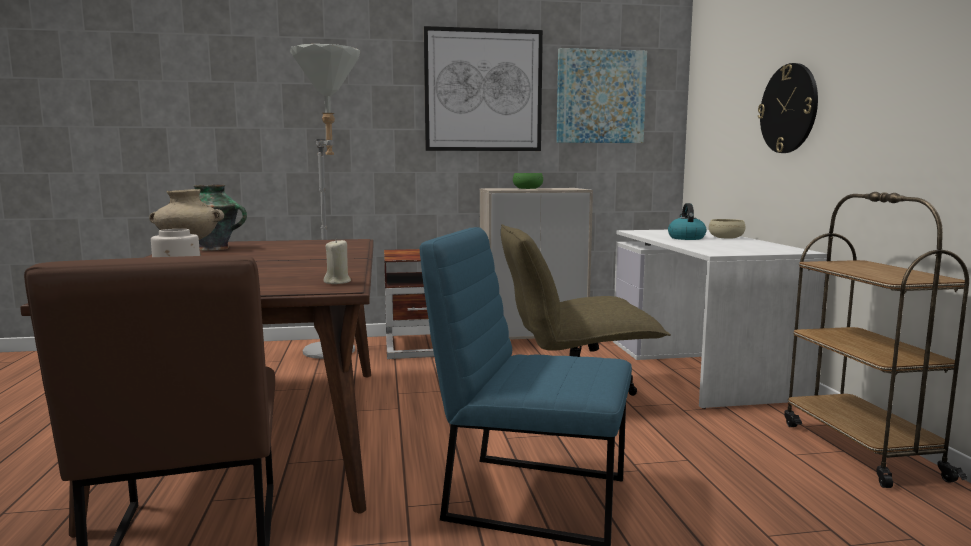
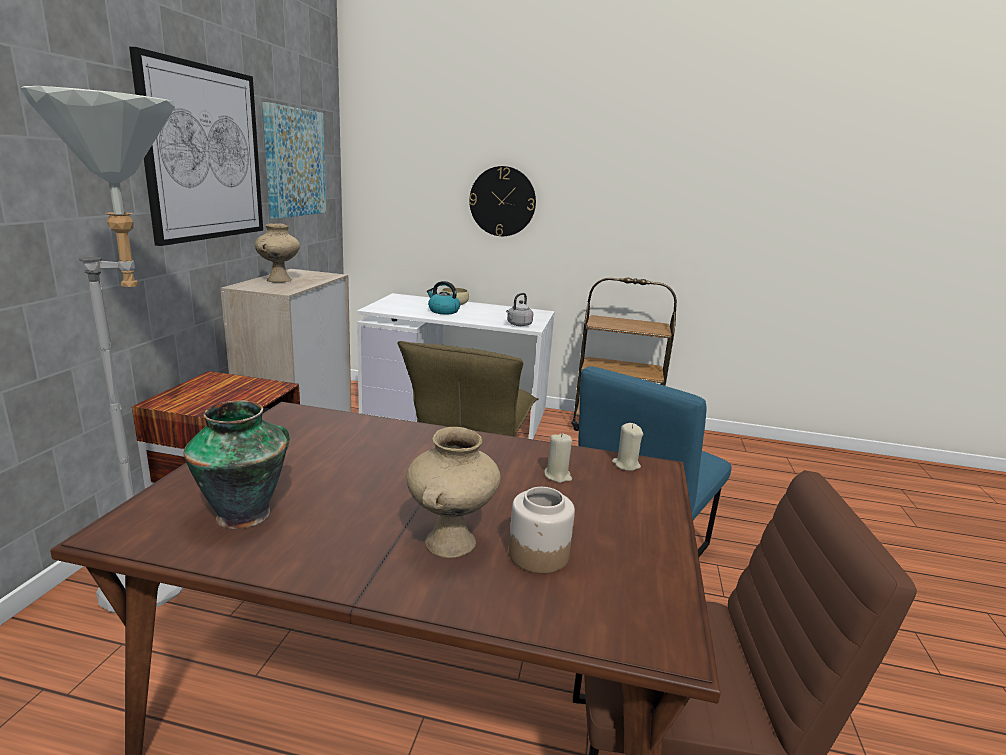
camera: 70 degrees left, 10 degrees up
(299, 273) = (557, 476): none -> beige candle
(527, 188) = (279, 280): green bowl -> beige vase
(712, 250) = (518, 325): none -> grey kettle

